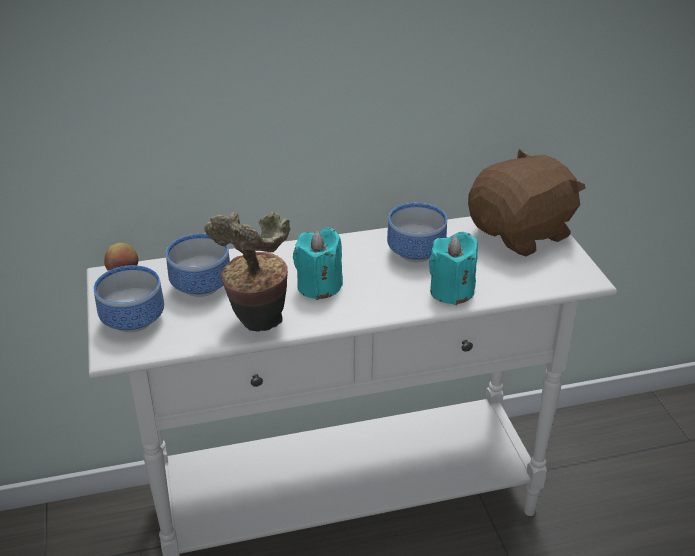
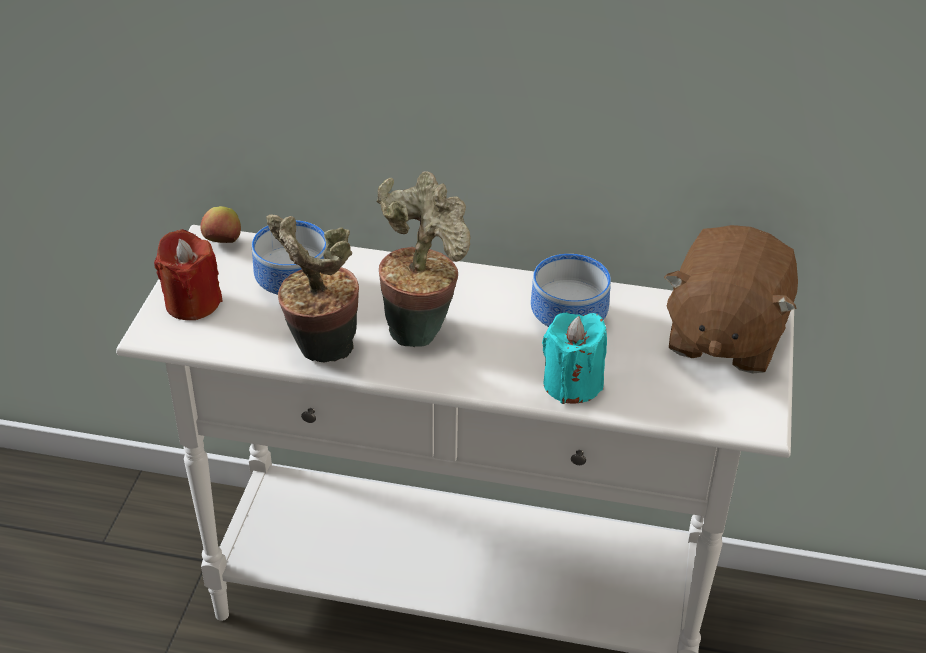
camera: 25 degrees right, 5 degrees up
(130, 321) = (192, 303): bowl -> red candle
(319, 286) = (421, 327): turquoise candle -> potted plant
(521, 234) = (723, 336): brown plush toy -> brown plush toy turned 120 degrees clockwise

